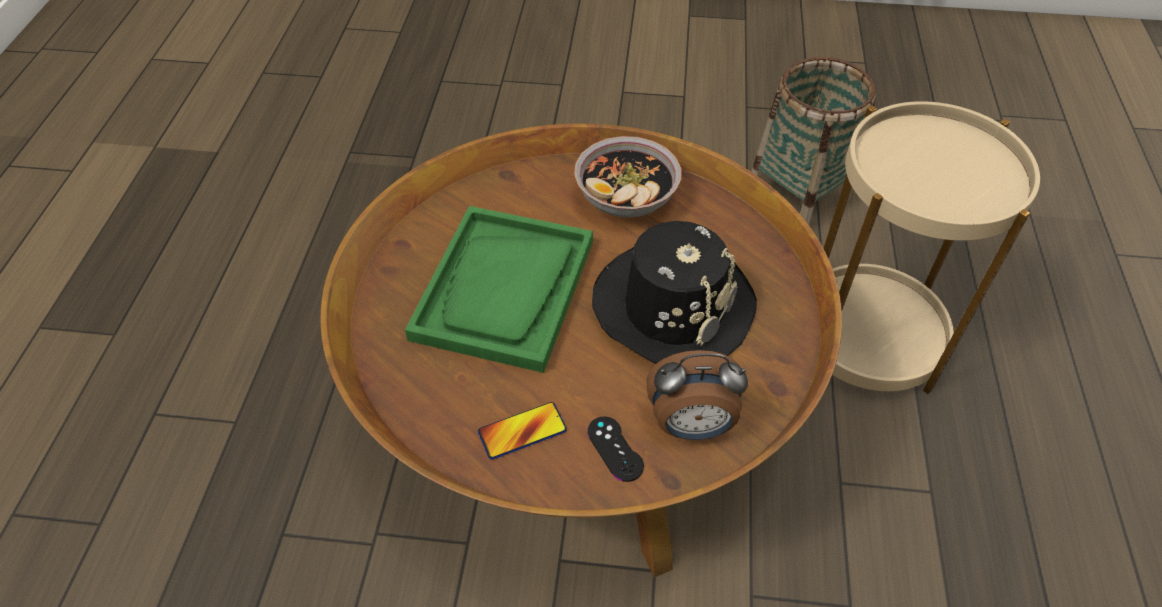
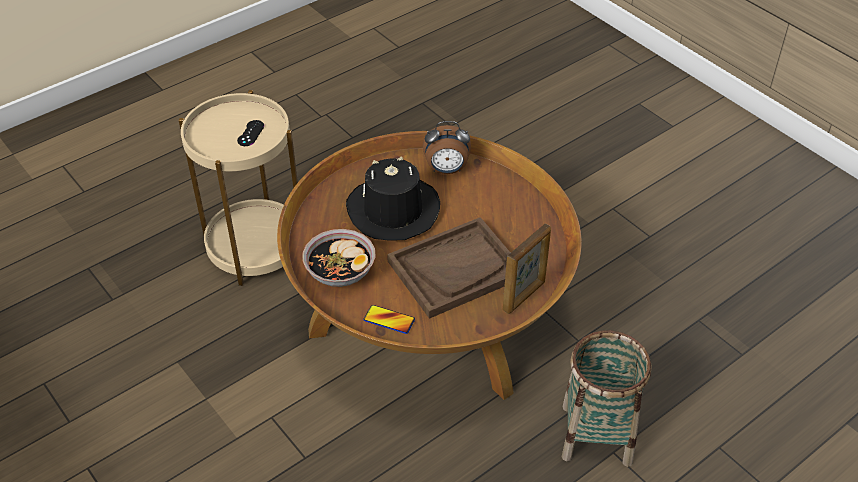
camera: 135 degrees left, 5 degrees down
(385, 317) = (524, 296): none -> picture frame
(504, 290) = (455, 269): green tray -> brown tray
(522, 431) = (513, 211): phone -> phone (389, 320)
(615, 449) = (484, 182): black game controller -> black game controller (250, 133)
(691, 426) = (446, 170): alarm clock -> alarm clock turned 135 degrees clockwise
(798, 196) = (156, 335): basket -> basket (596, 435)

